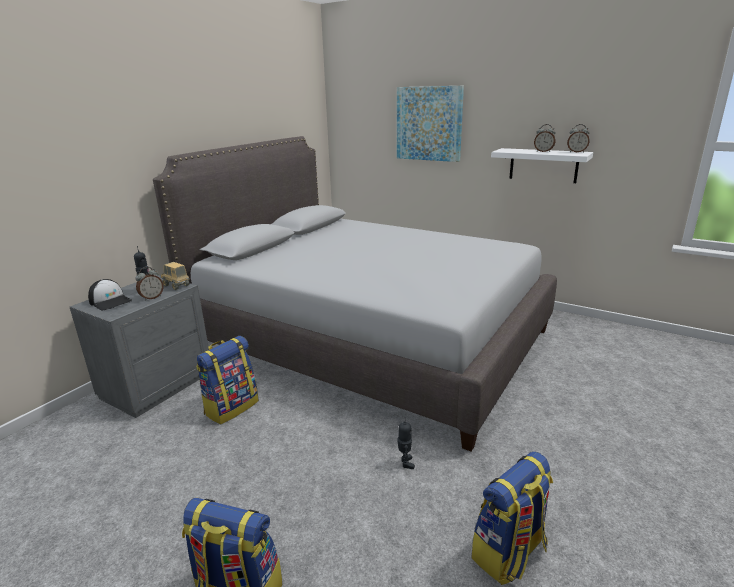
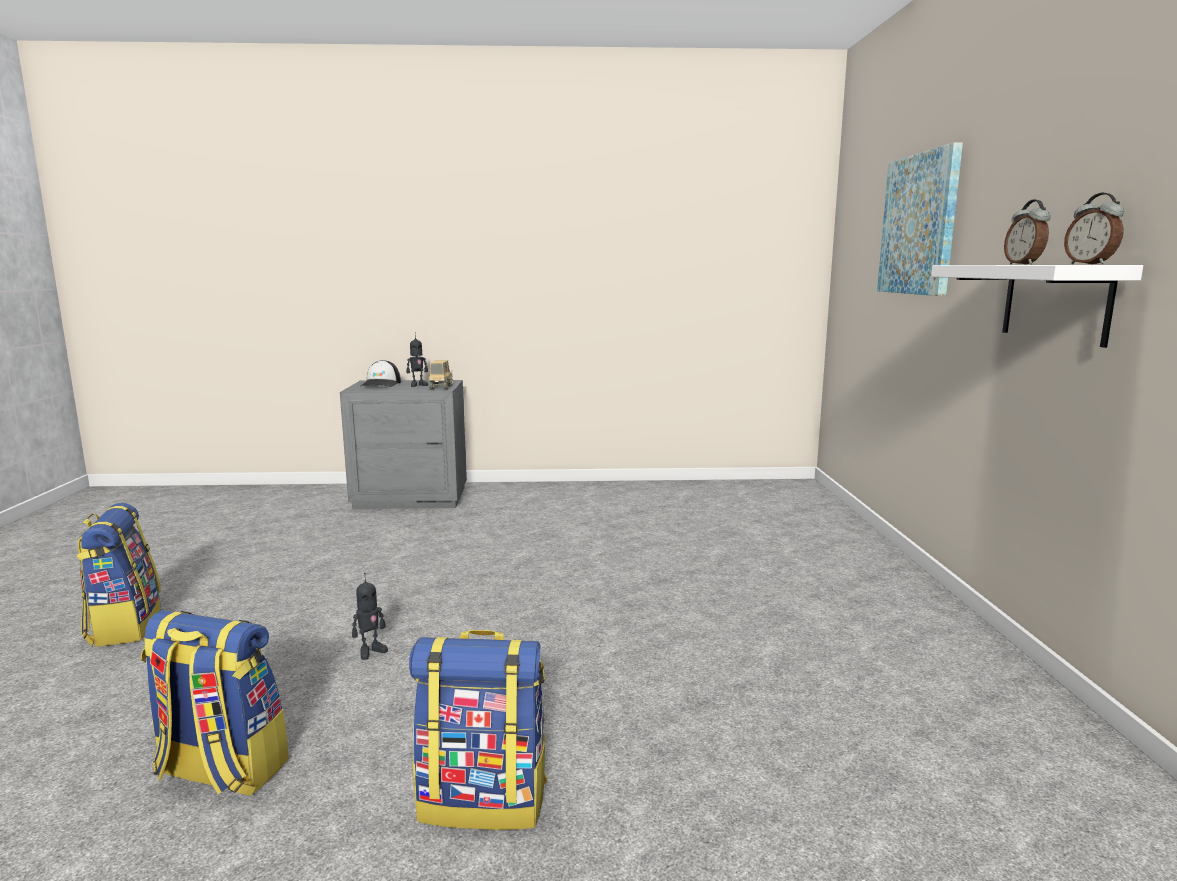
camera: 55 degrees right, 10 degrees down
(152, 297) = (403, 388): alarm clock -> none
(231, 407) = (403, 535): backpack -> backpack (484, 800)
(370, 339) = (642, 553): grey bed -> none

